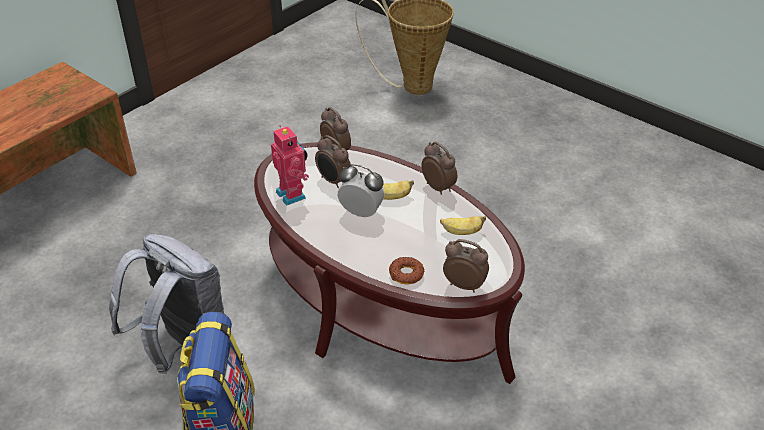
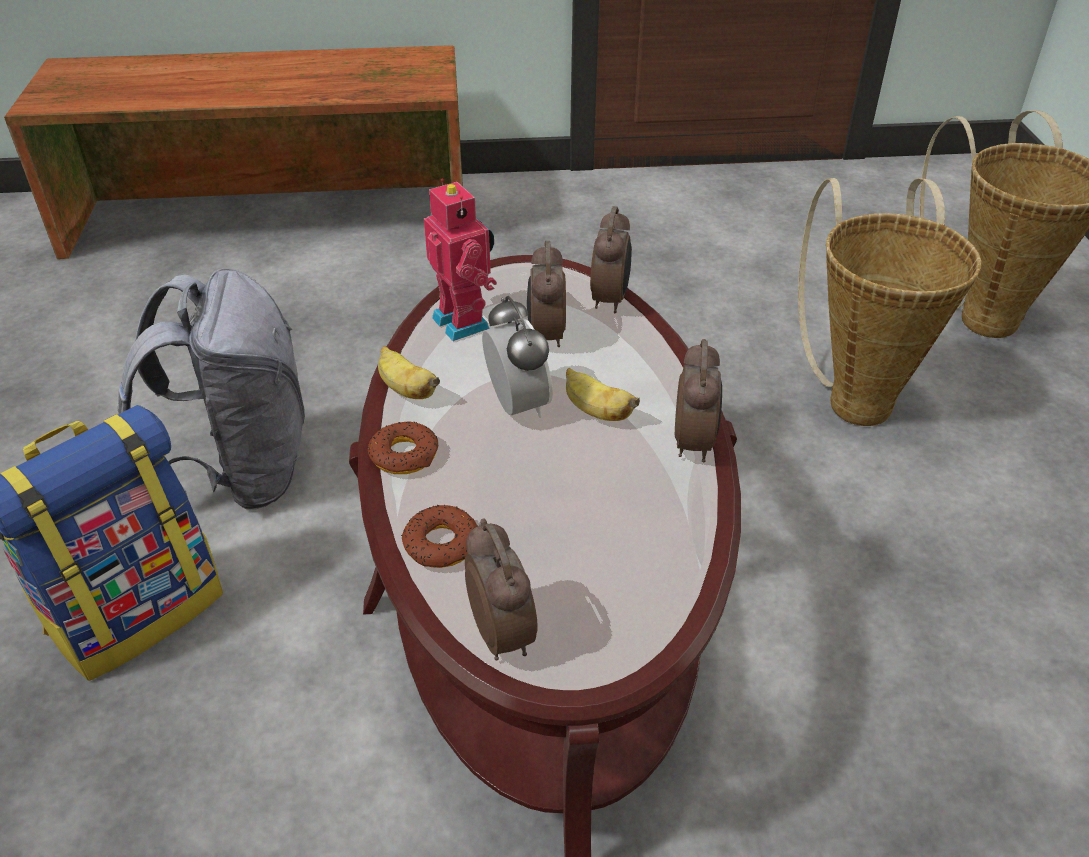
camera: 45 degrees right, 0 degrees up
(292, 194) = (464, 322): toy robot -> toy robot turned 45 degrees counterclockwise
(348, 256) = (404, 455): none -> donut
(404, 148) = (857, 397): none -> basket
(461, 232) = (628, 542): banana -> banana (406, 389)

